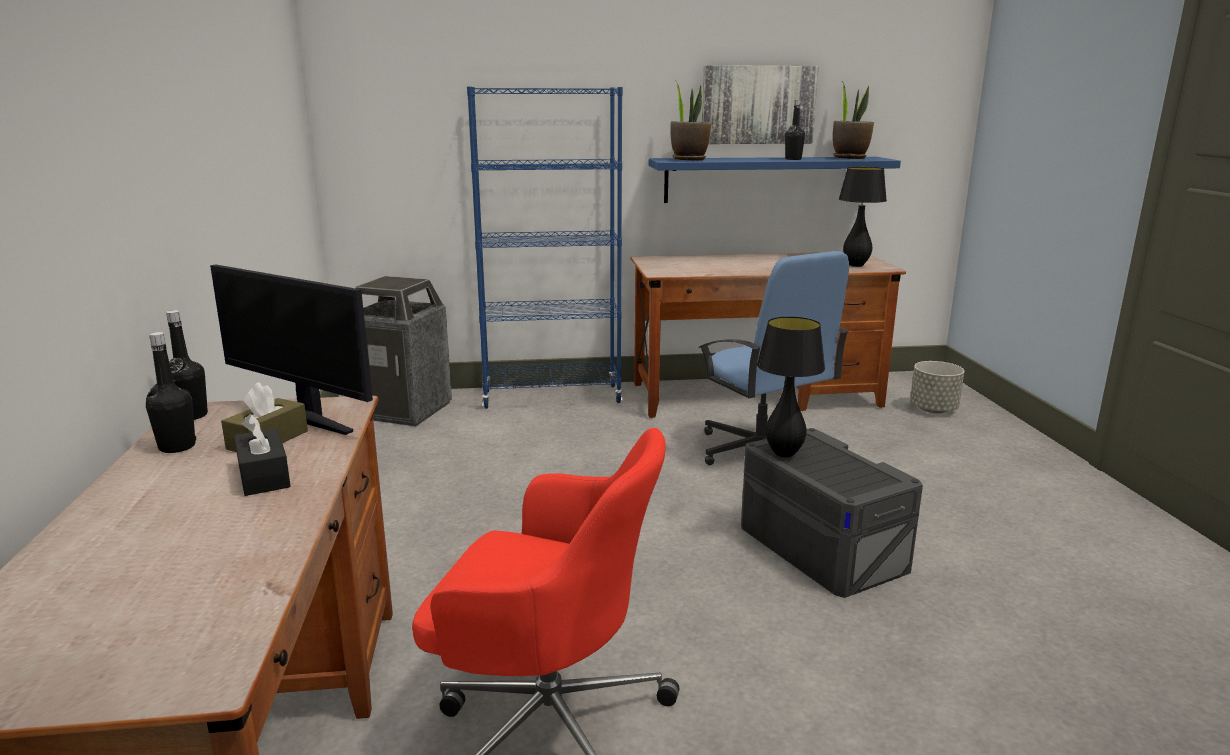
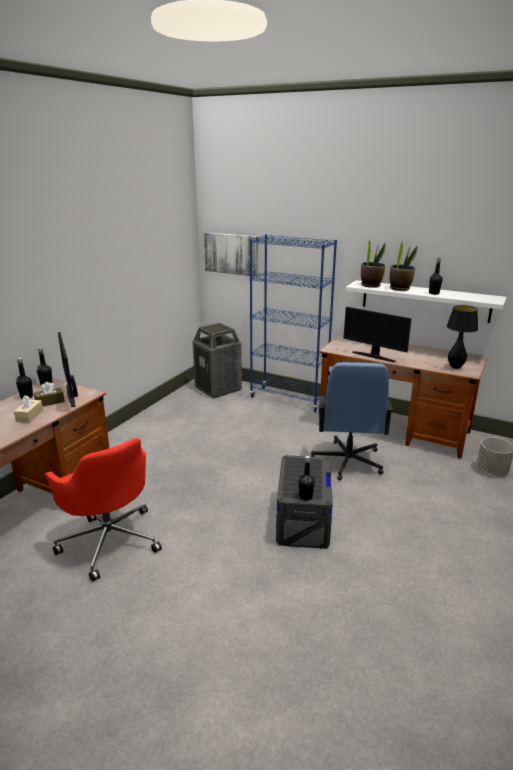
camera: 35 degrees right, 5 degrees up
(264, 476) = (29, 416): black tissue box -> beige tissue box
(736, 271) = (374, 356): none -> monitor
(758, 105) = (424, 256): picture -> picture (231, 253)
(763, 179) = (425, 301): blue shelf -> white shelf
(783, 453) = (291, 466): black table lamp -> none
(849, 158) = (477, 296): potted plant -> potted plant (400, 288)
(876, 485) = (305, 497): none -> black bottle

